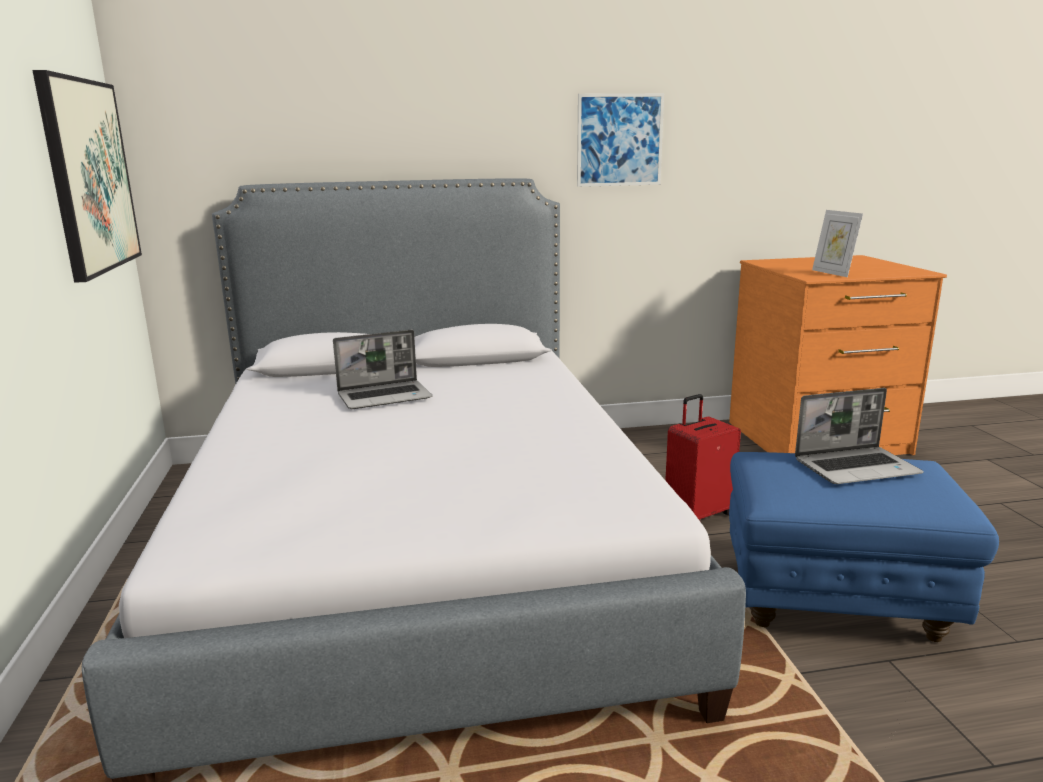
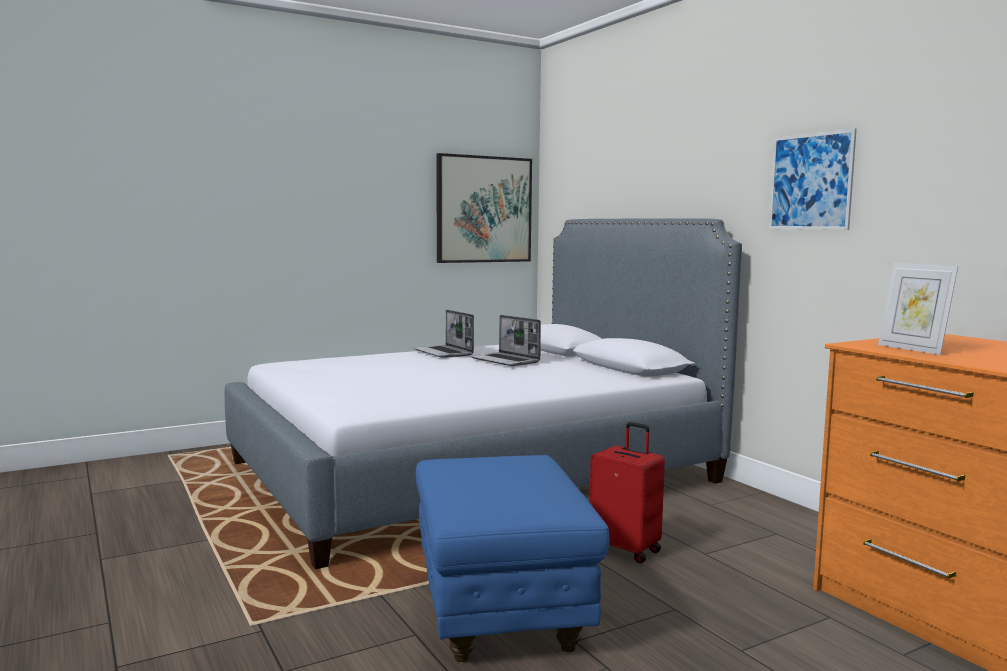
camera: 70 degrees right, 10 degrees down
(833, 273) = (912, 349): picture frame -> picture frame turned 75 degrees counterclockwise
(857, 467) = (527, 481): laptop -> laptop (444, 353)

